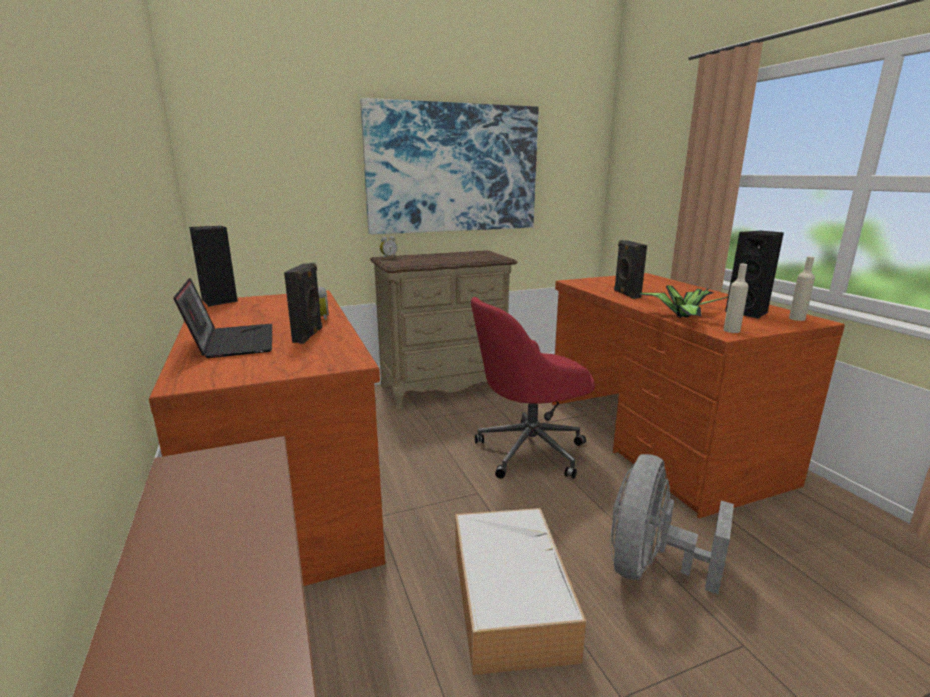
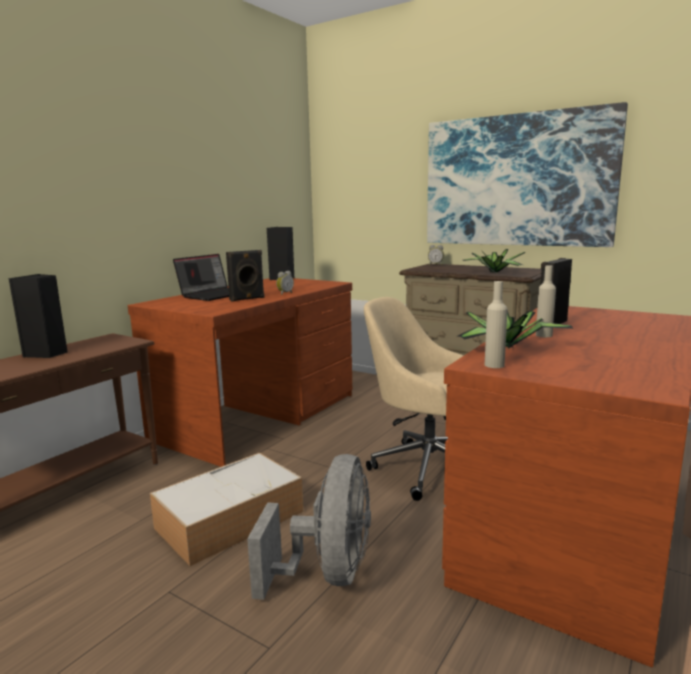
camera: 55 degrees right, 5 degrees down
(471, 258) = (493, 272): none -> potted plant
(529, 452) = (427, 469): red office chair -> beige office chair
(651, 567) = (328, 573): grey fan -> grey fan turned 105 degrees clockwise
(749, 313) = (605, 364): black speaker -> black speaker (47, 354)
(797, 318) = (640, 383): beige bottle -> beige bottle (544, 335)

